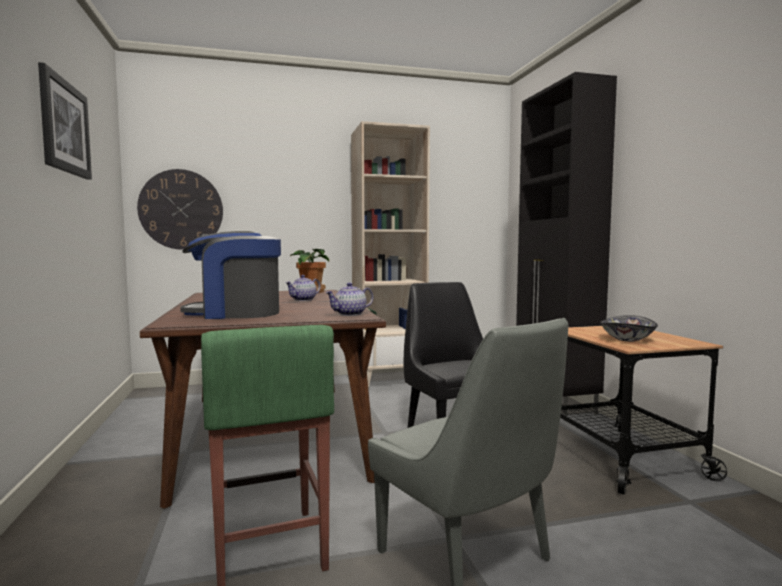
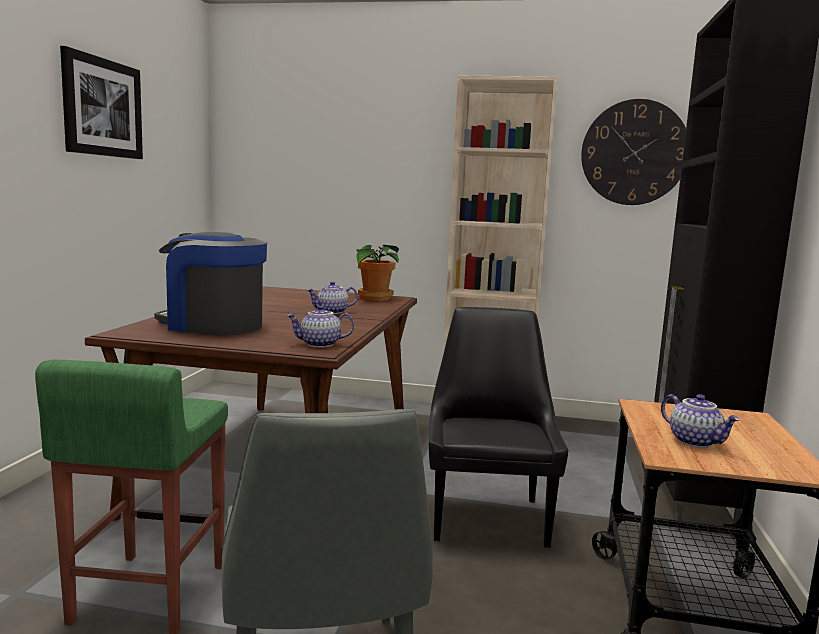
camera: 25 degrees right, 5 degrees up
(181, 209) = (265, 186): wall clock -> wall clock (634, 152)
(626, 339) = (696, 441): bowl -> teapot

